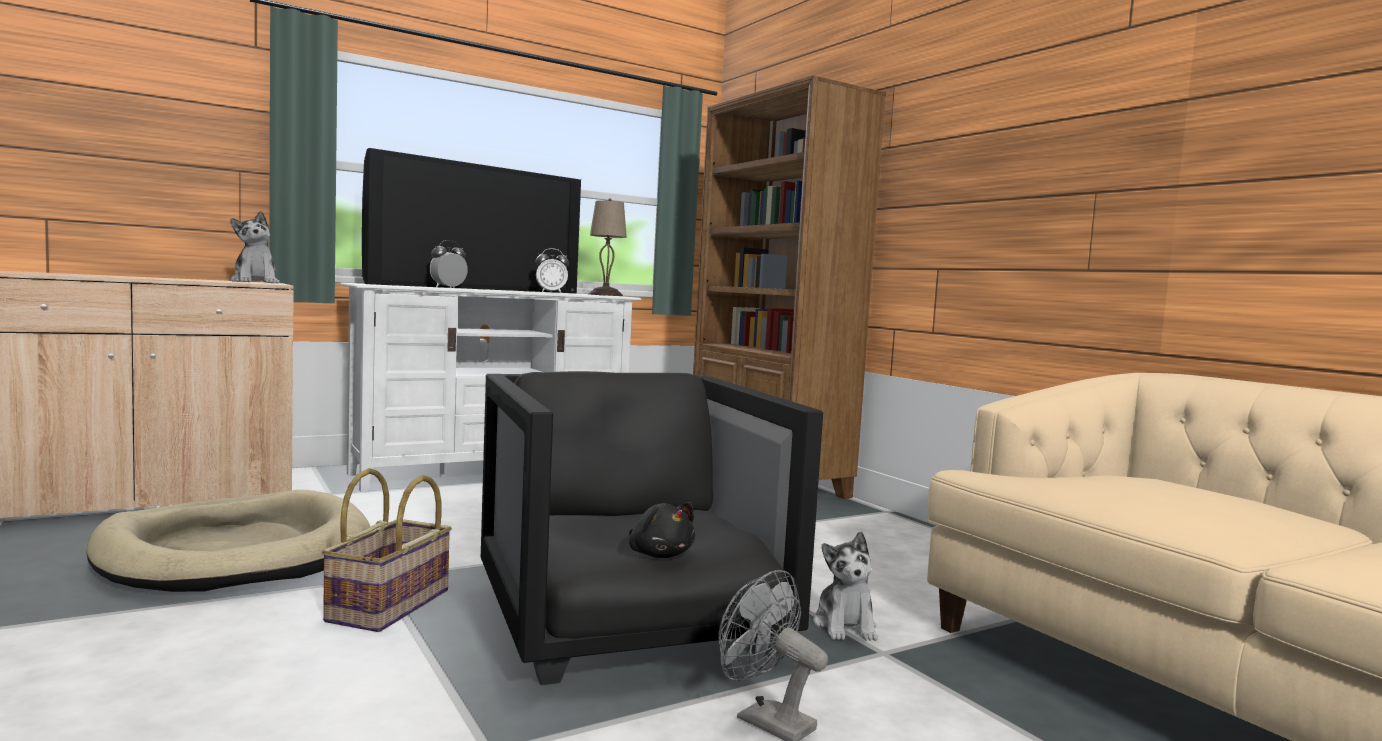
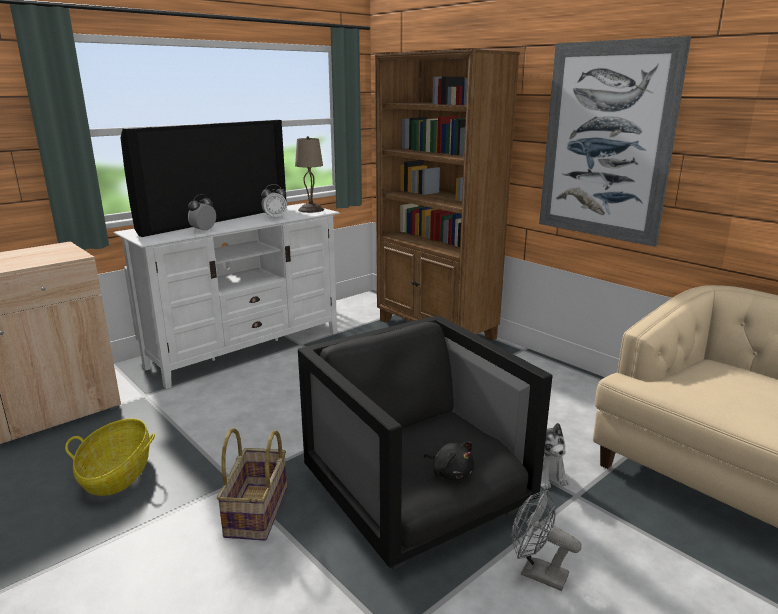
camera: 10 degrees left, 15 degrees up
(235, 552) = (117, 474): beige dog bed -> basket
(255, 282) = (56, 251): plush toy -> none
(993, 191) = (606, 142): none -> picture

